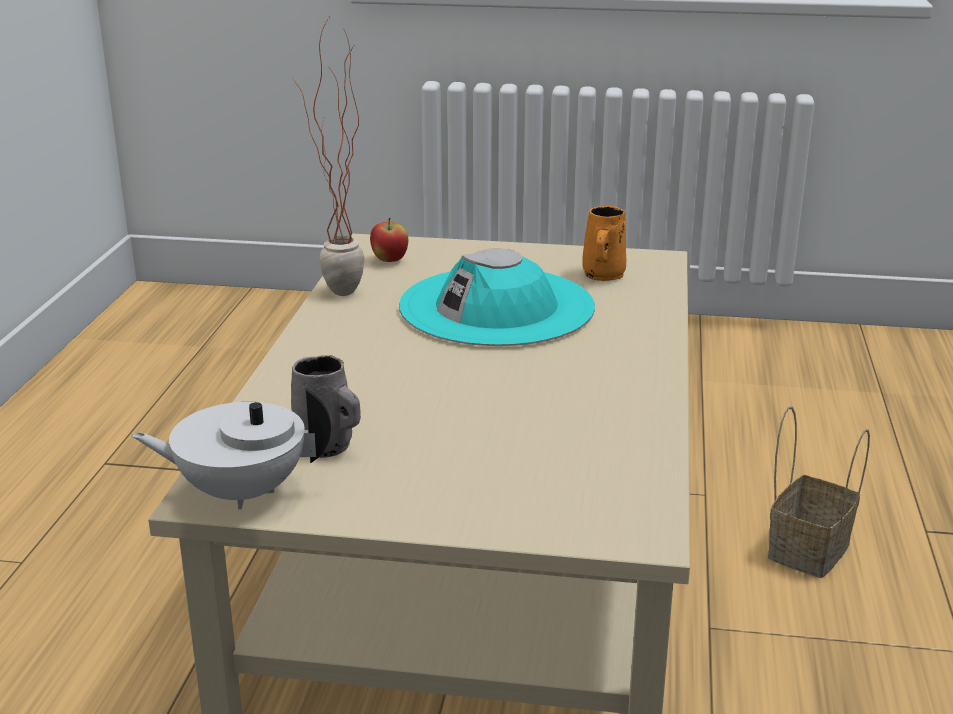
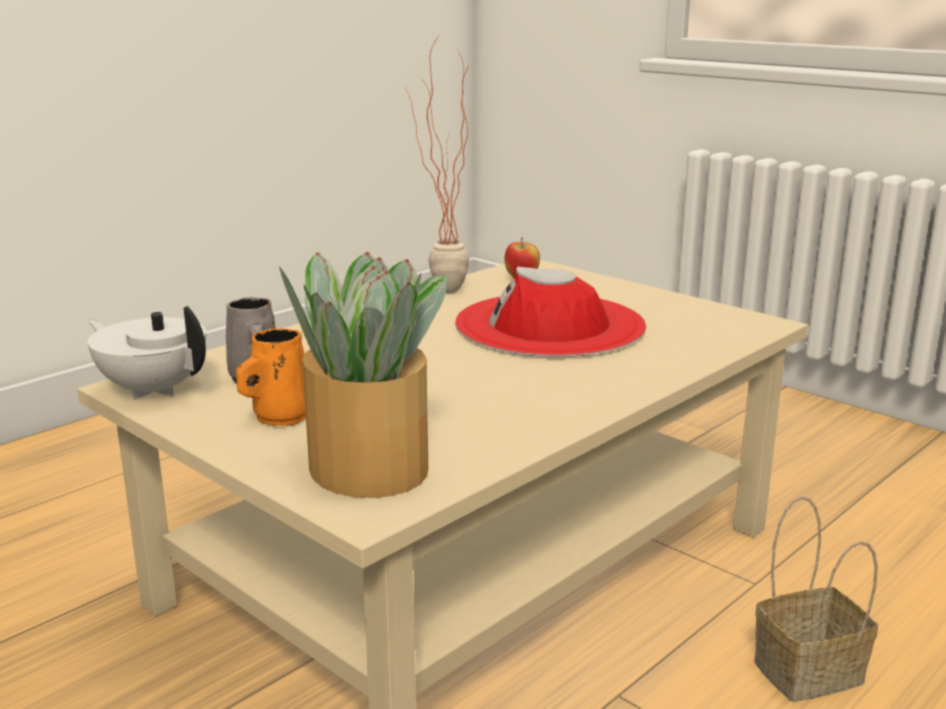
camera: 35 degrees right, 5 degrees down
(497, 307) = (550, 325): turquoise hat -> red hat
(576, 495) = (367, 467): none -> potted plant
(602, 276) = (686, 324): orange mug -> orange mug (278, 418)

